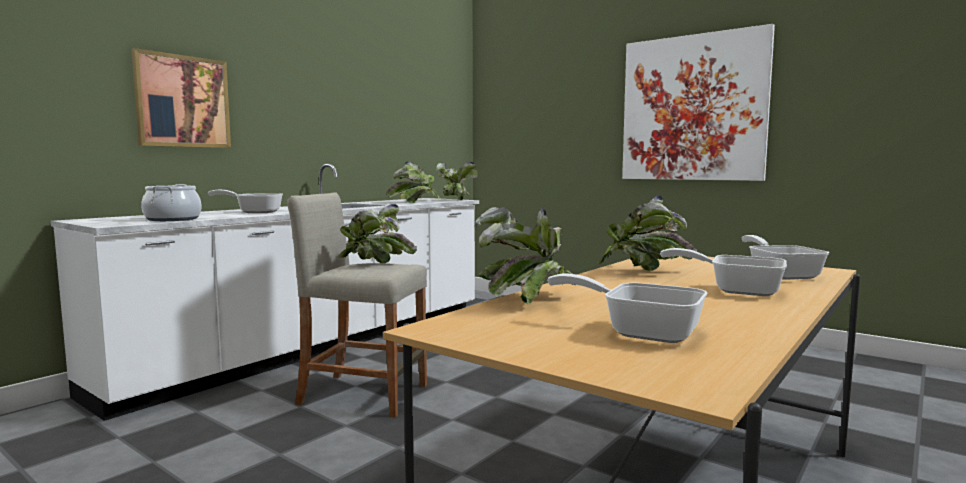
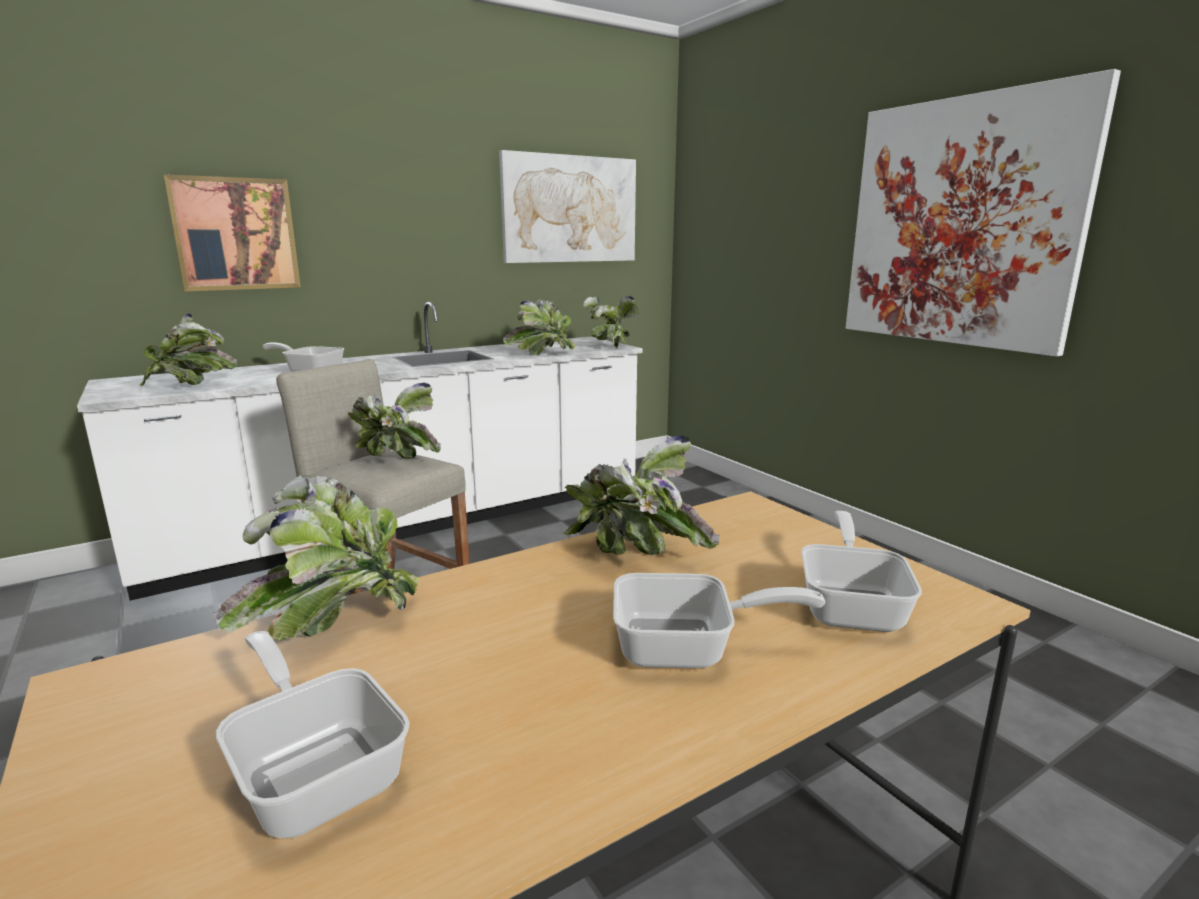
camera: 20 degrees right, 10 degrees up
(172, 219) = (191, 386): cooking pot -> potted plant
(411, 102) = (570, 209): none -> picture
(735, 290) = (688, 649): frying pan -> frying pan turned 135 degrees clockwise

